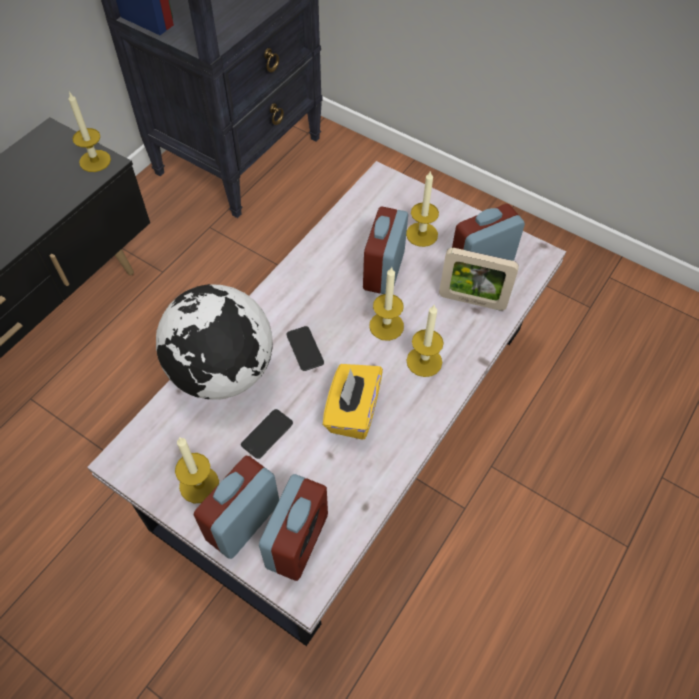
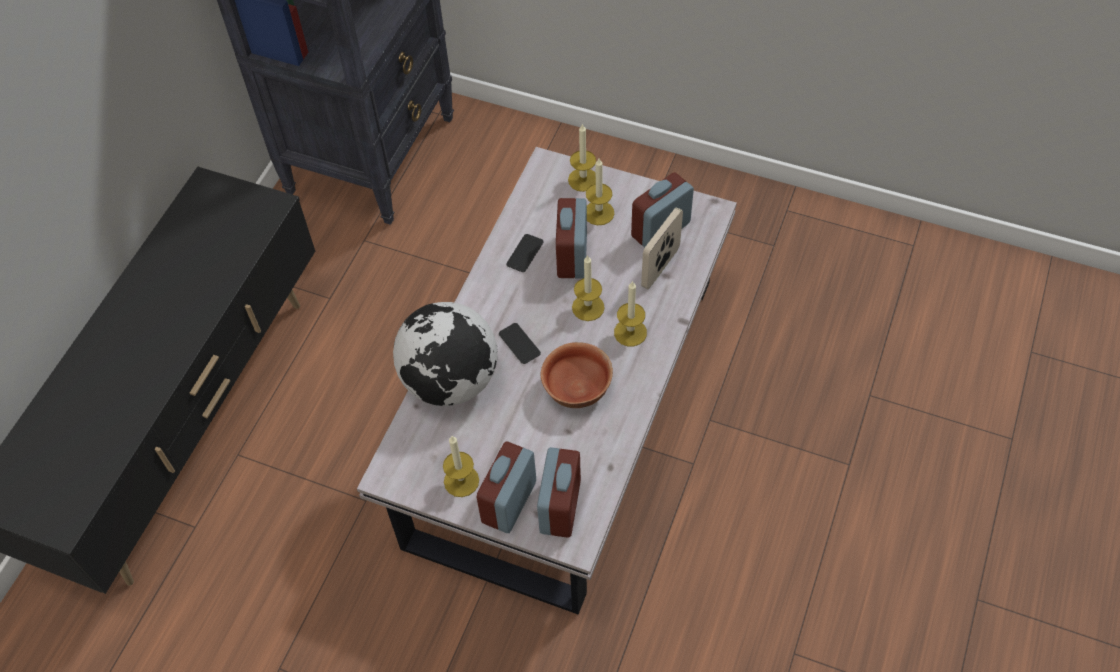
camera: 10 degrees left, 0 degrees up
(95, 161) = (262, 203): candle -> candle (583, 179)
(267, 434) = (508, 426): phone -> phone (525, 253)
(352, 411) = (577, 390): yellow tissue box -> bowl
(472, 301) = (660, 268): picture frame -> picture frame turned 120 degrees clockwise

